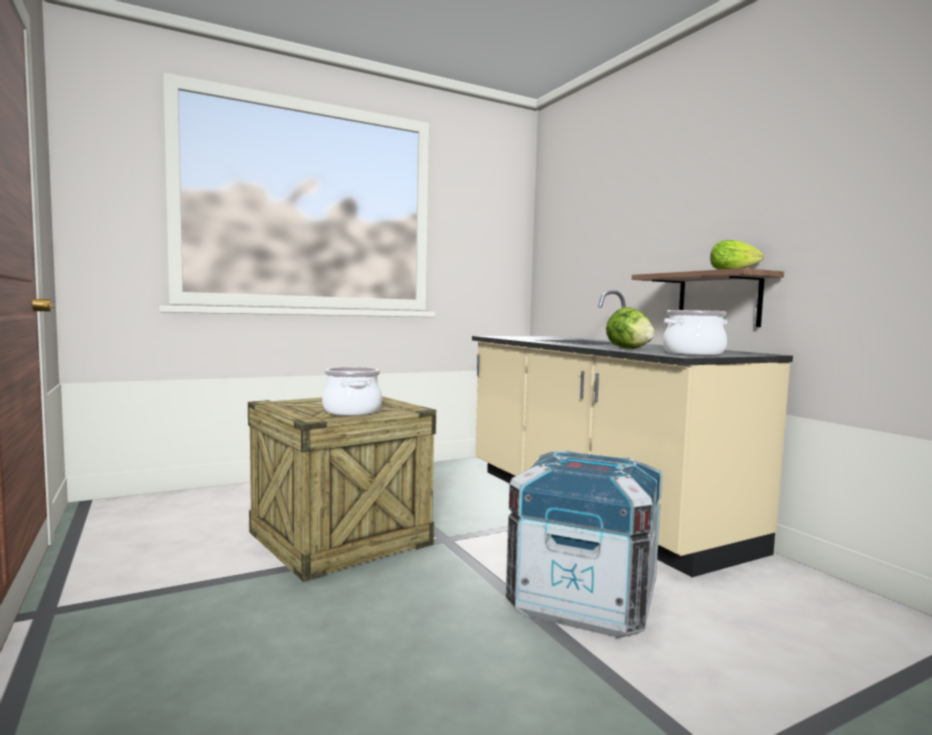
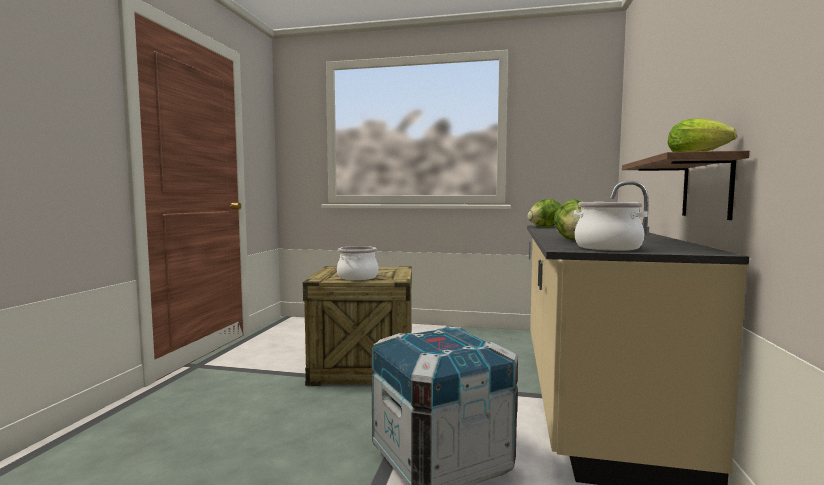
camera: 40 degrees right, 0 degrees up
(503, 337) = (544, 227): none -> lettuce

